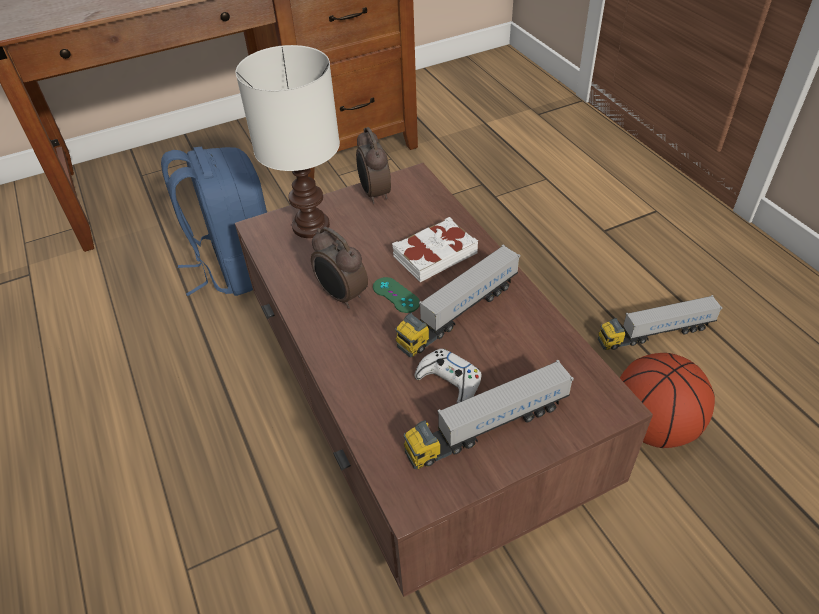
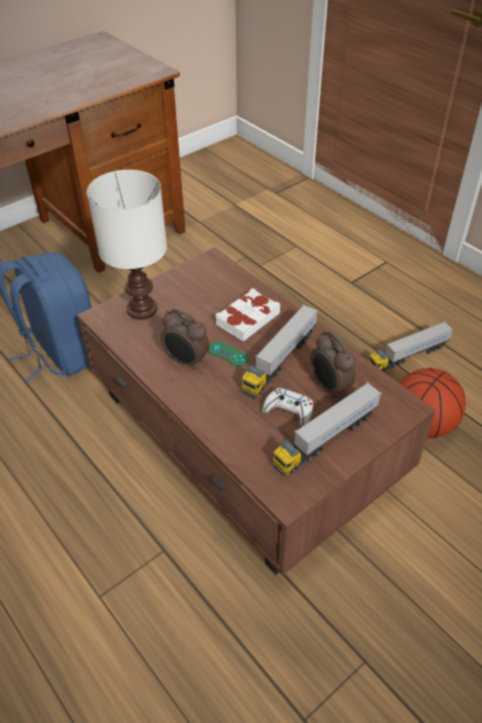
camera: 15 degrees left, 0 degrees up
(374, 194) = (184, 277): alarm clock -> alarm clock (329, 386)

